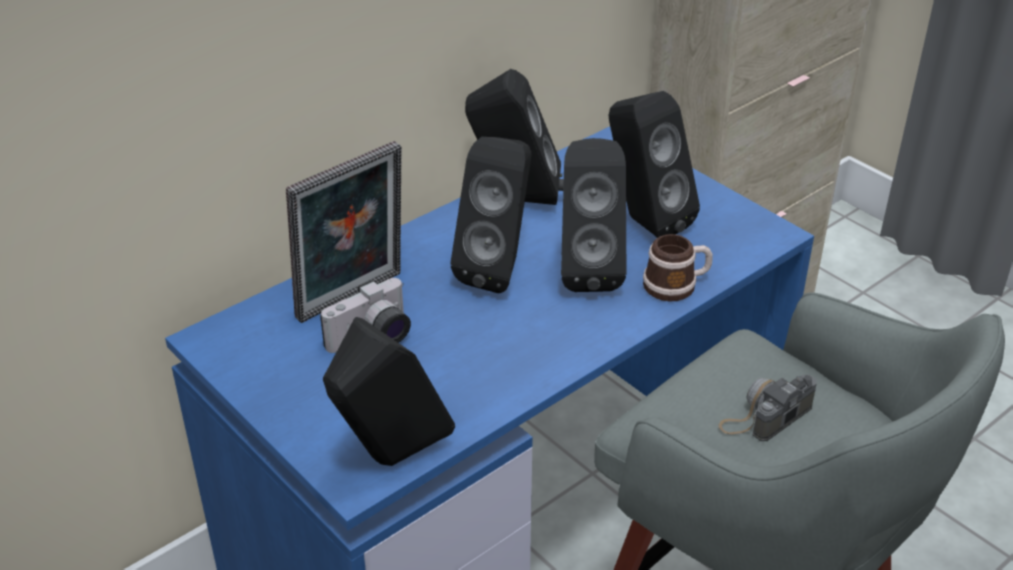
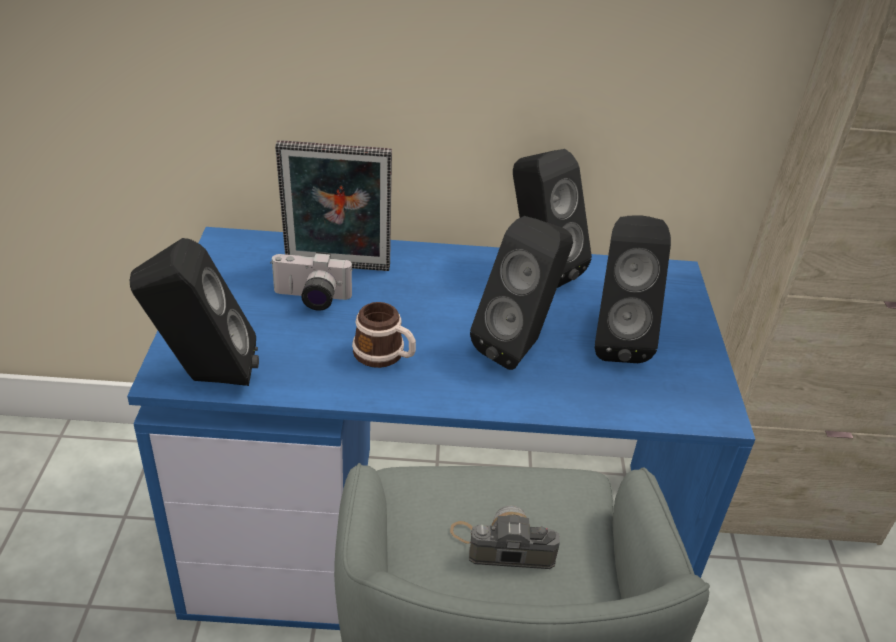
camera: 40 degrees right, 0 degrees up
(499, 270) = (456, 308): black speaker -> none
(676, 285) = (572, 400): mug -> mug (385, 355)

